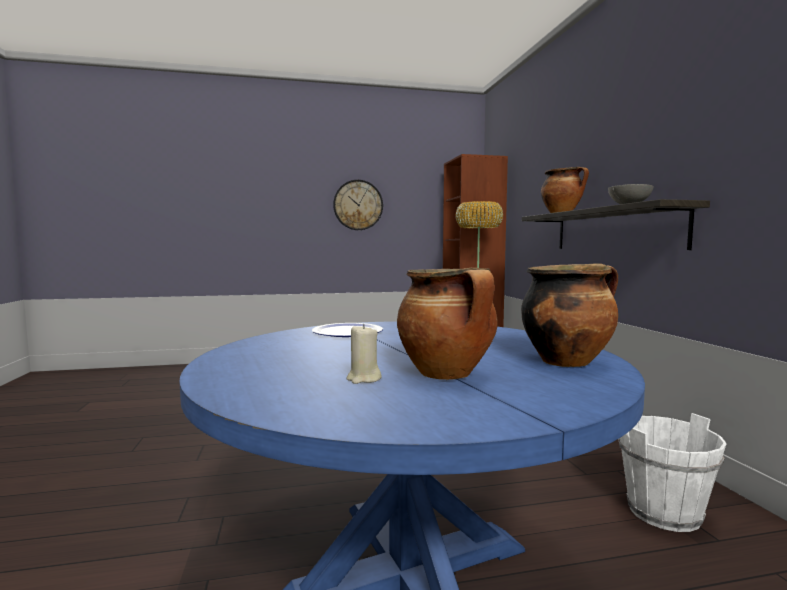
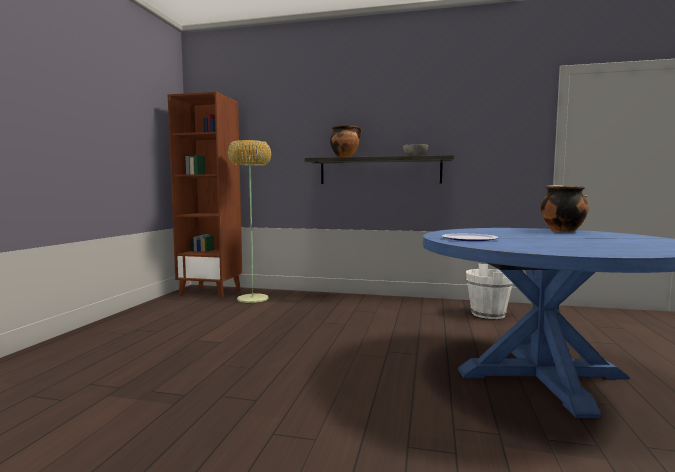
camera: 65 degrees left, 0 degrees up
(358, 205) = (86, 125): wall clock -> none
(363, 379) = (612, 243): beige candle -> none
(448, 374) = (596, 238): cooking pot -> none

